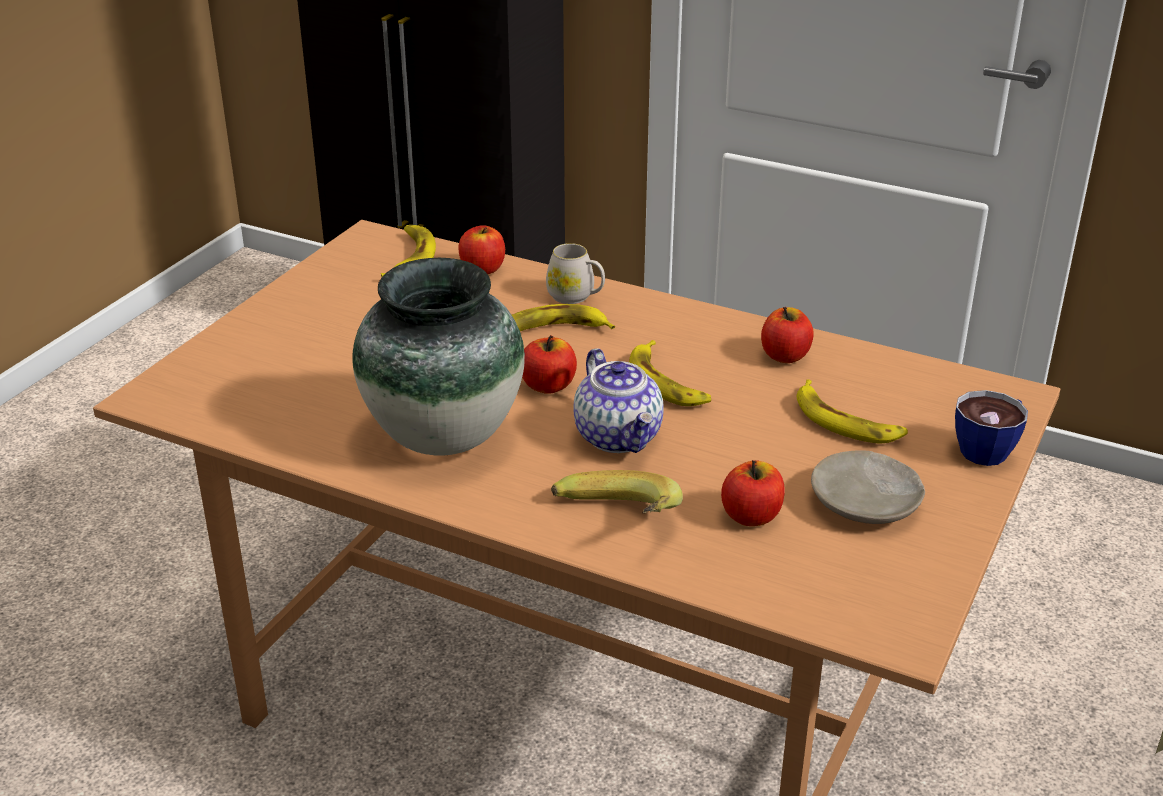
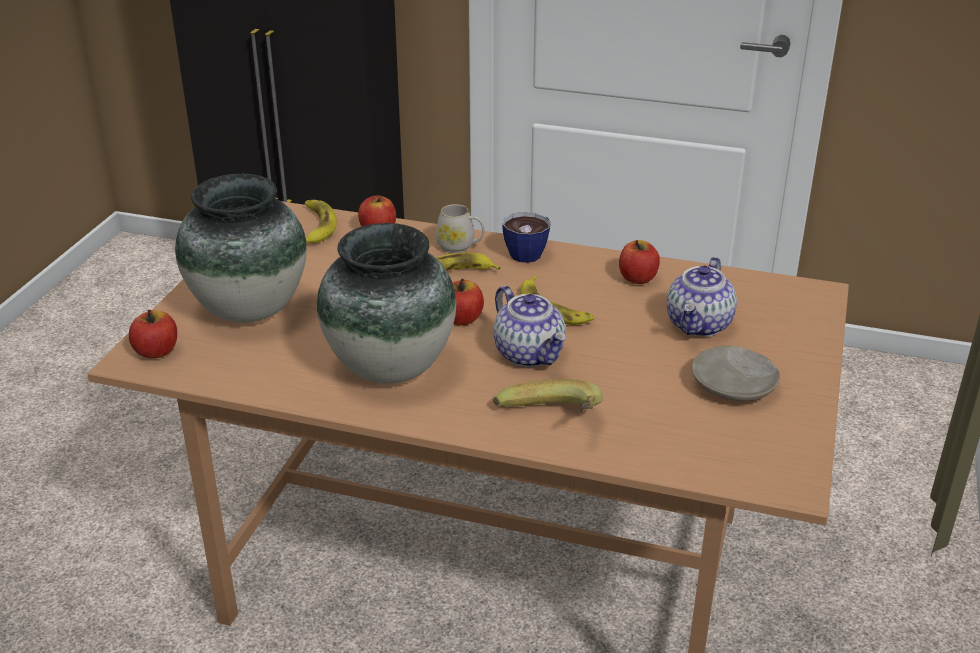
camera: 10 degrees left, 0 degrees up
(300, 349) = (249, 309): none -> vase
(751, 516) = (651, 405): apple -> apple (156, 351)
(846, 422) = (699, 325): banana -> teapot
(990, 449) = (812, 335): cup -> cup (530, 252)

